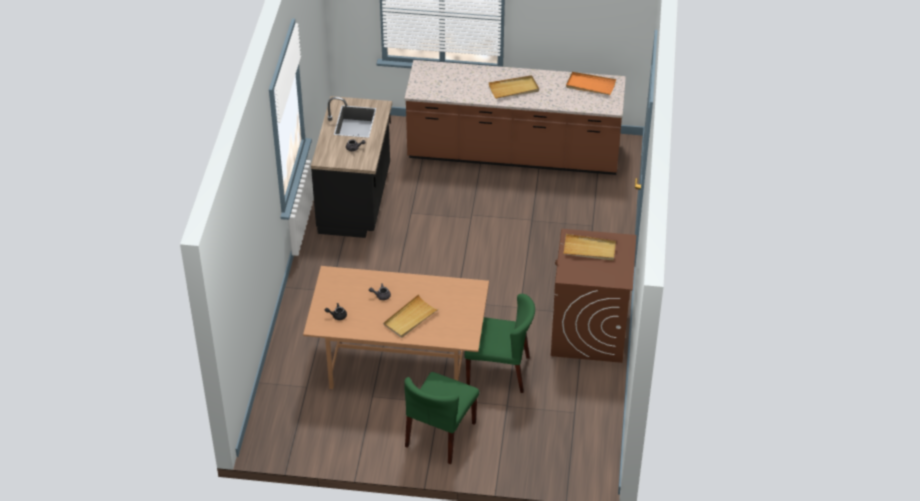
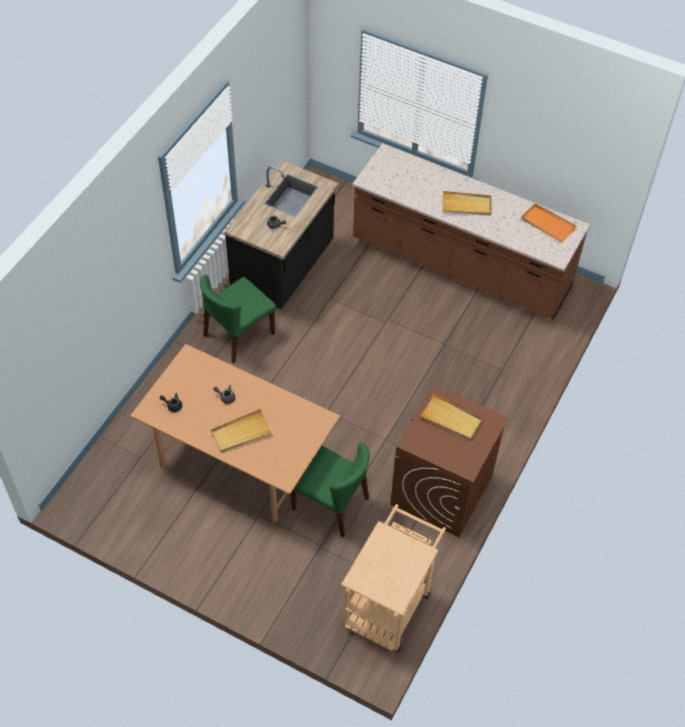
camera: 20 degrees right, 10 degrees up
(440, 435) = (240, 556): green chair -> green chair (238, 335)
(589, 428) = (390, 602): none -> beige cart

